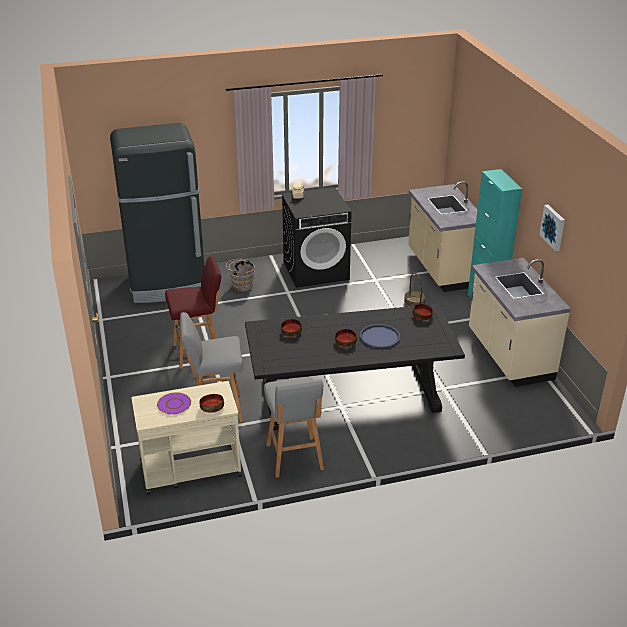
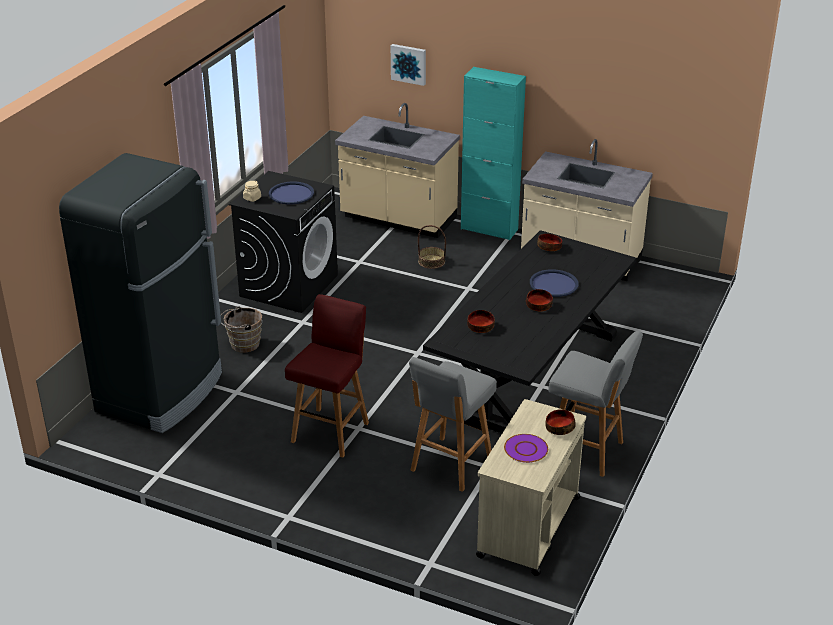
camera: 50 degrees left, 0 degrees up
(320, 204) = (291, 194): none -> blue tray
(553, 227) = (597, 99): picture -> picture (409, 64)

